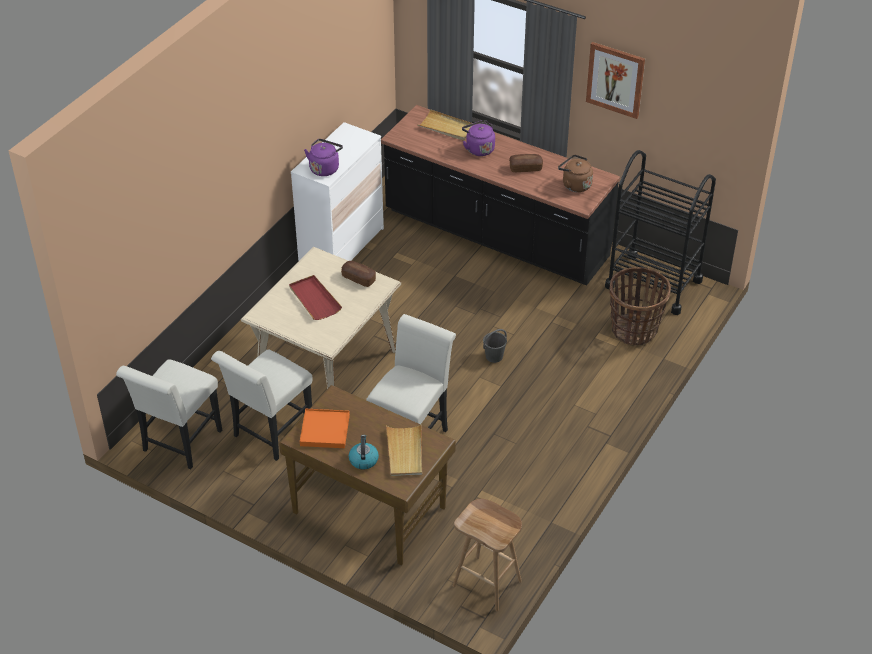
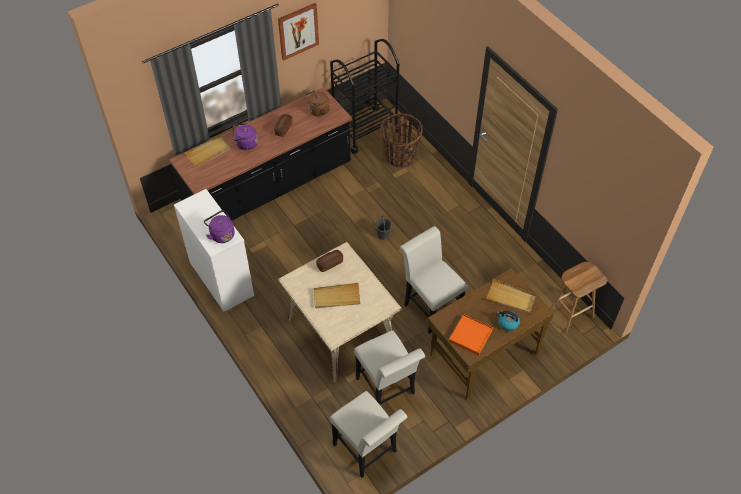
camera: 65 degrees left, 10 degrees up
(314, 299) = (336, 297): red tray -> beige tray

